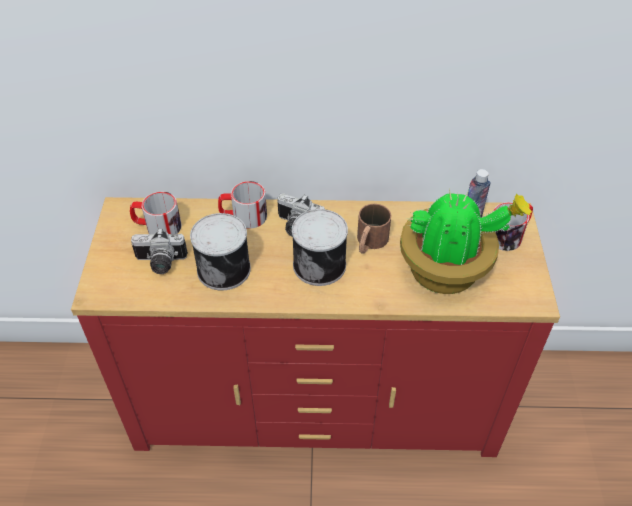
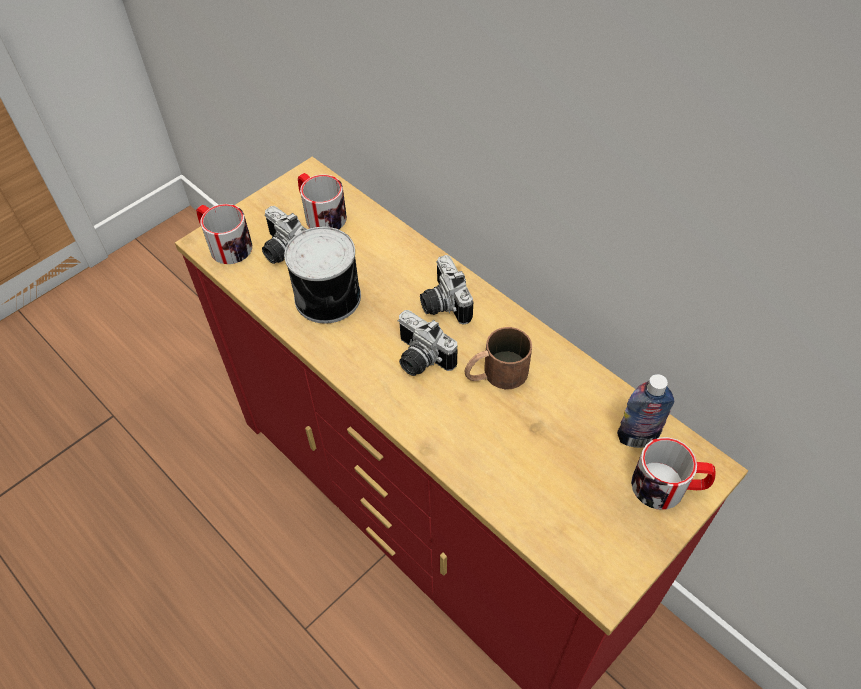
camera: 45 degrees right, 5 degrees up
(243, 216) = (405, 257): mug -> mug (225, 244)
(320, 264) = (419, 359): can -> camera
(447, 271) = (541, 470): potted plant -> none

